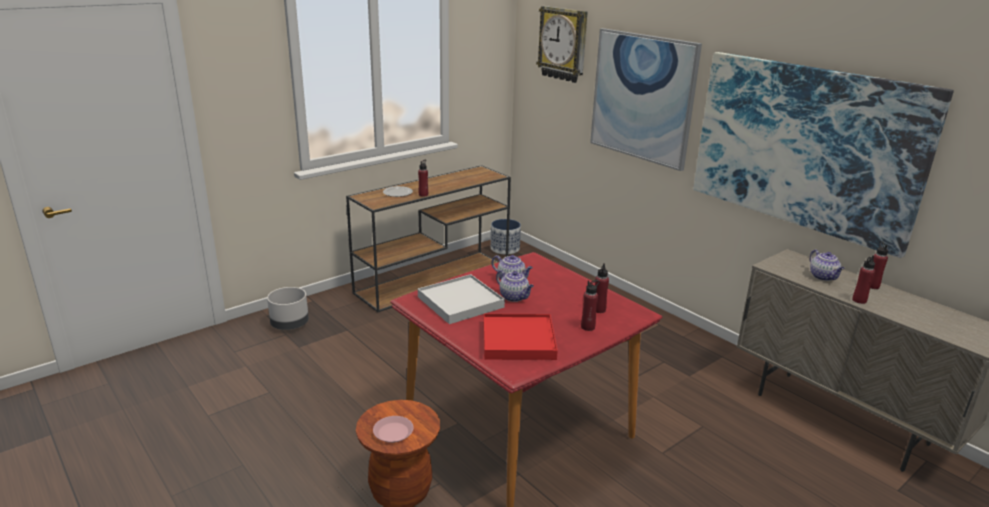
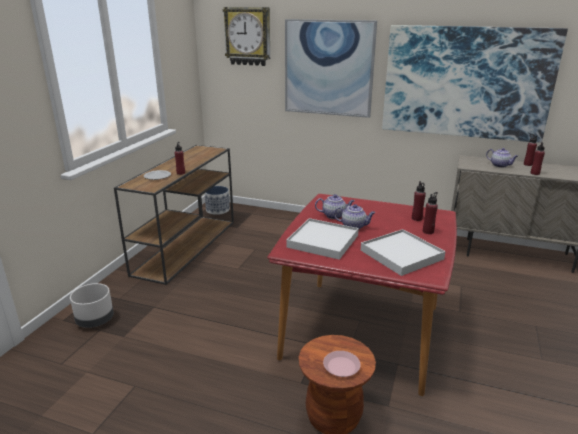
camera: 30 degrees left, 0 degrees up
(518, 340) = (401, 255): red tray -> white tray

